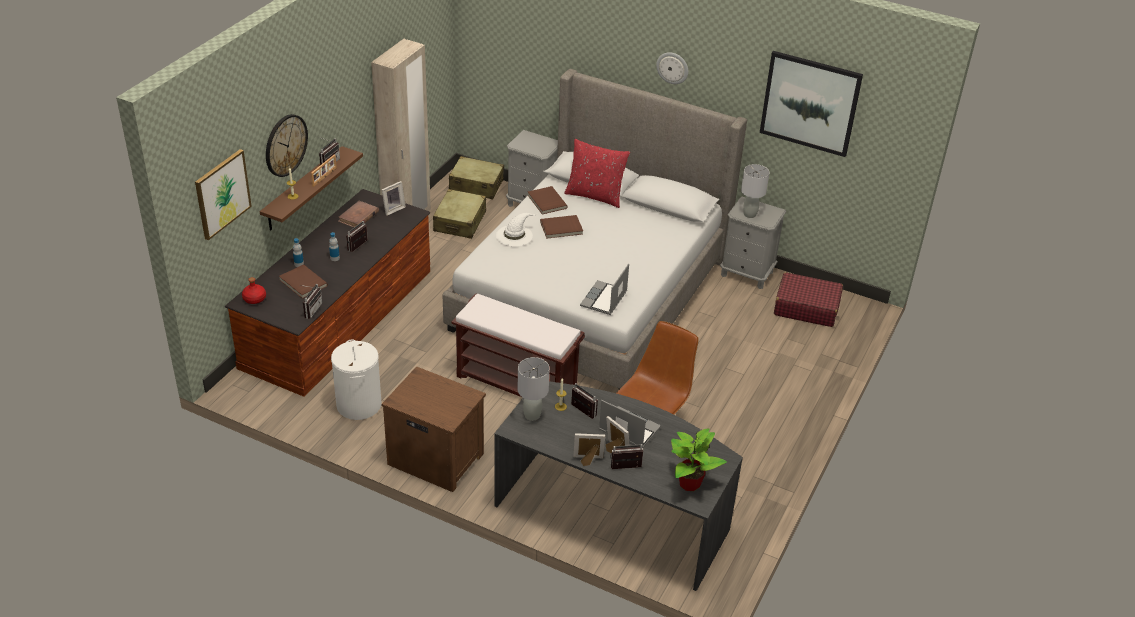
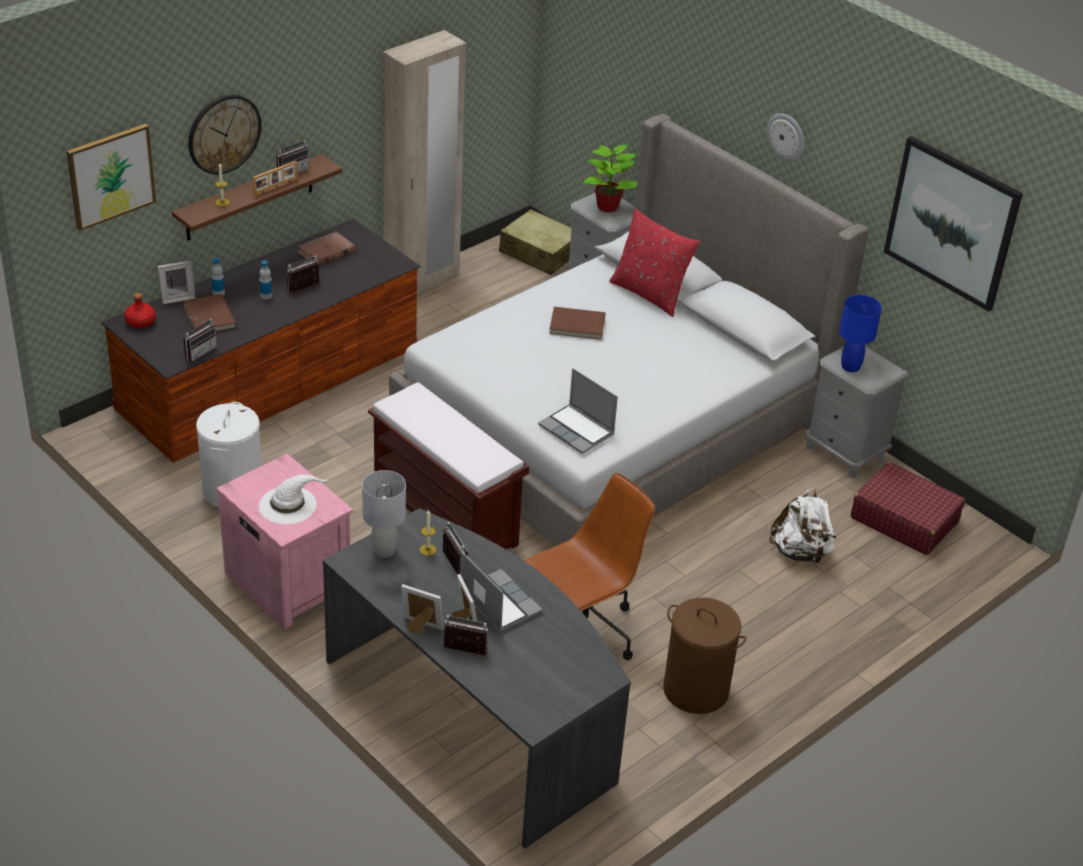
camera: 20 degrees right, 0 degrees up
(393, 209) = (375, 252): picture frame -> picture frame (177, 297)
(435, 458) = (287, 581): brown nightstand -> pink nightstand
(460, 222) = (491, 294): beige suitcase -> none
(514, 235) = (509, 320): white hat -> white hat (288, 504)
(546, 202) = (578, 287): brown book -> none
(604, 299) = (577, 430): laptop -> laptop turned 90 degrees counterclockwise
(690, 483) = (536, 694): potted plant -> potted plant (608, 206)
(743, 454) = (696, 690): none -> brown laundry basket
(750, 214) = (851, 367): grey table lamp -> blue table lamp
(756, 346) = (800, 552): none -> white backpack

